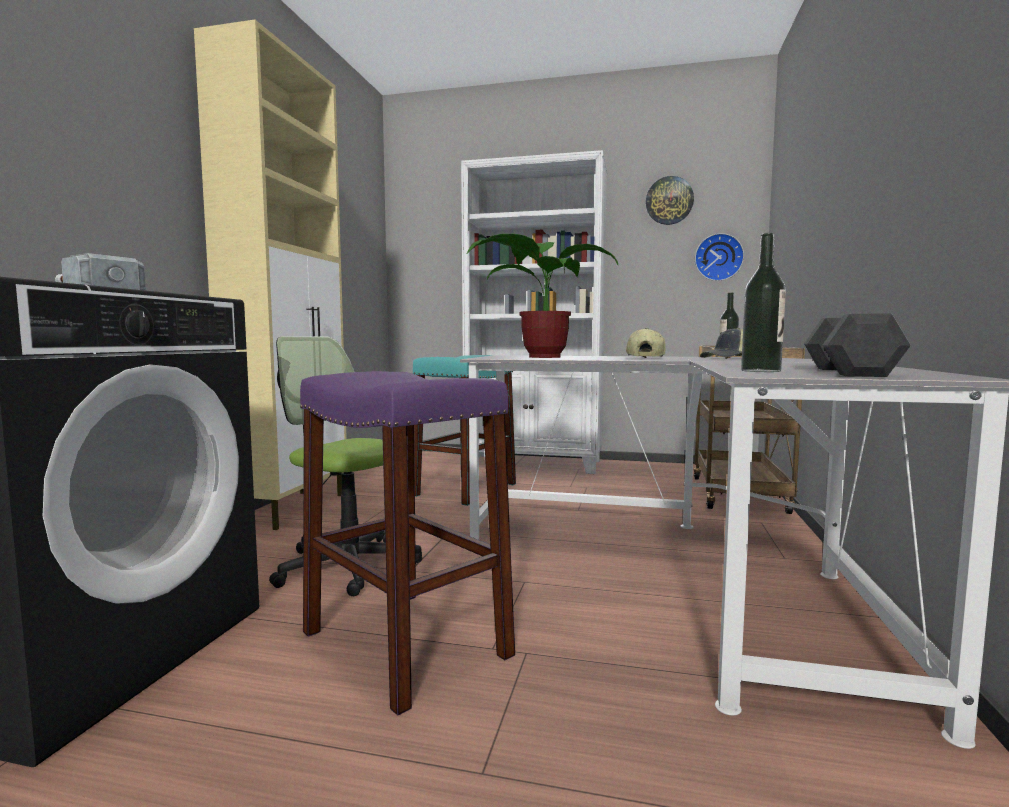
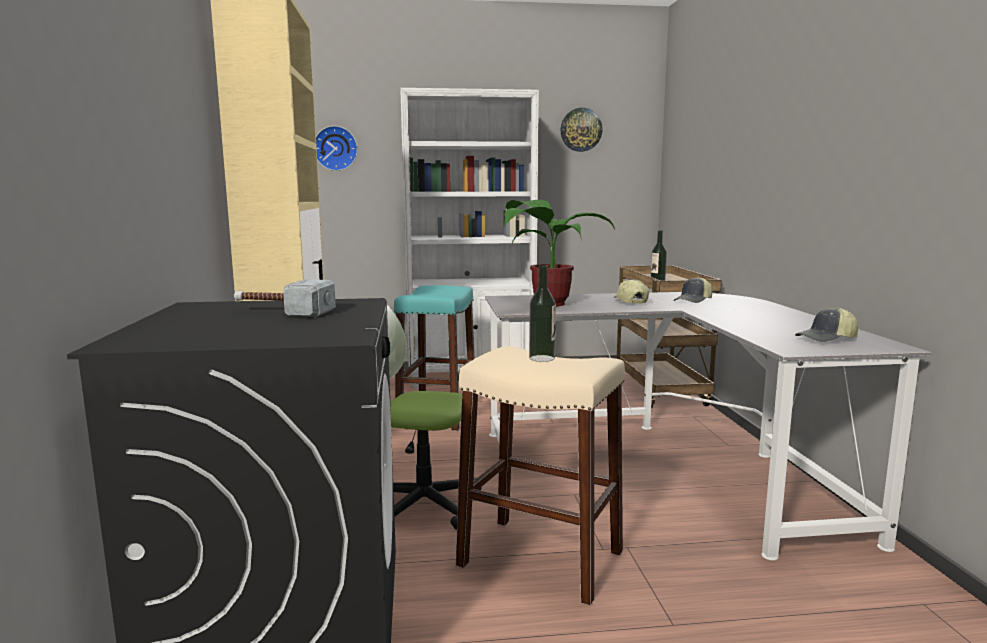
camera: 20 degrees left, 5 degrees up
(405, 643) = (540, 558): purple stool -> beige stool
(718, 257) = (622, 183): wall clock -> wall clock (335, 148)
(760, 371) = (777, 340): bottle -> bottle (542, 358)
(848, 372) = (827, 339): black dumbbell -> cap

